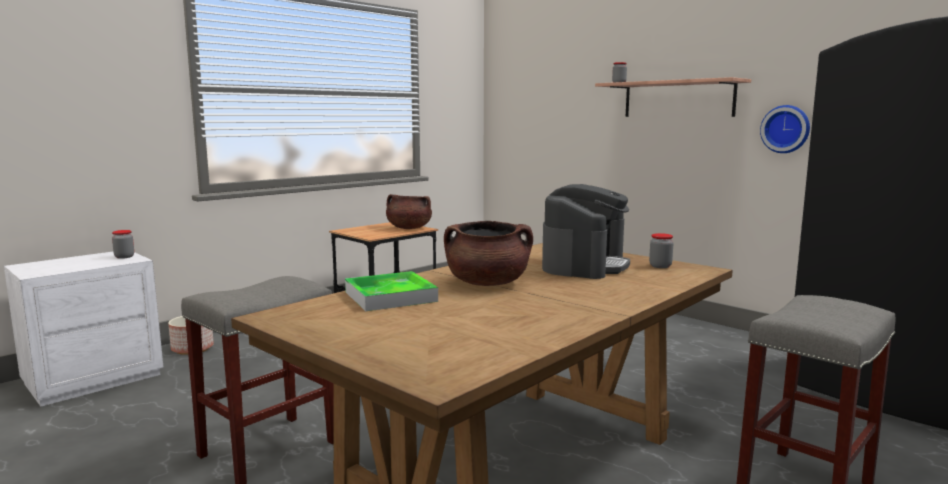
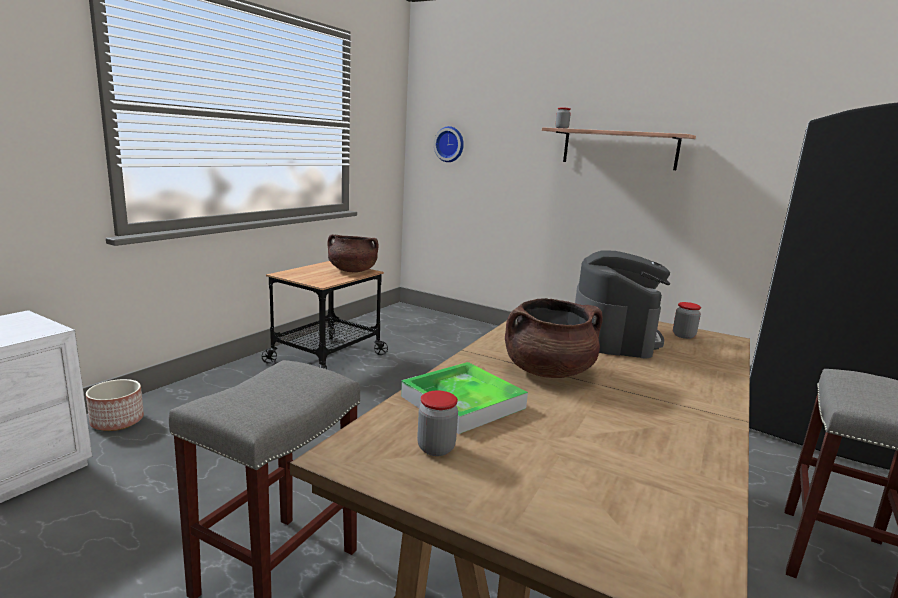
camera: 15 degrees left, 5 degrees up
(124, 257) = (30, 324): jar -> jar (436, 448)
(786, 129) = (725, 186): wall clock -> wall clock (450, 144)

